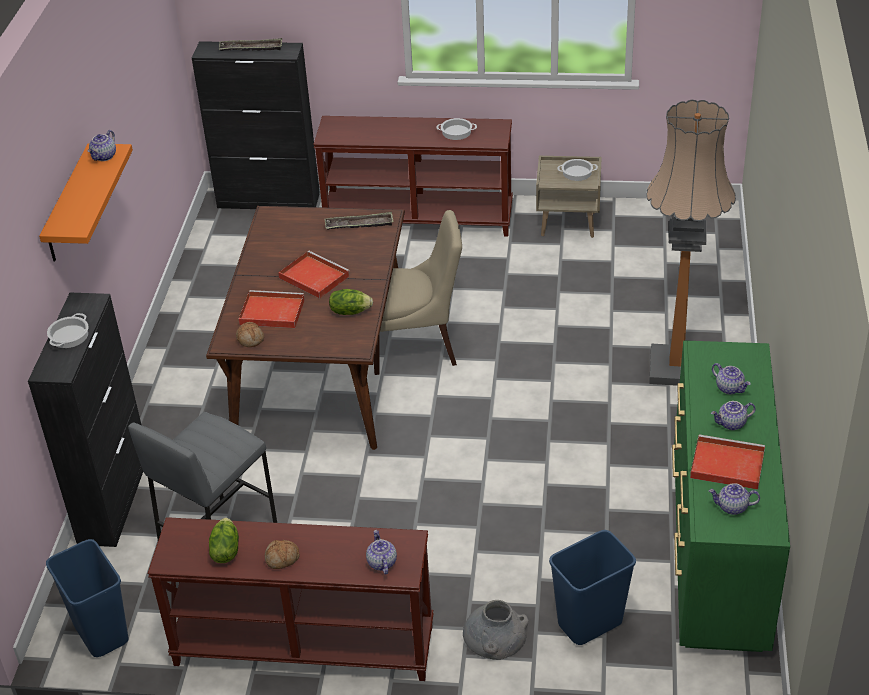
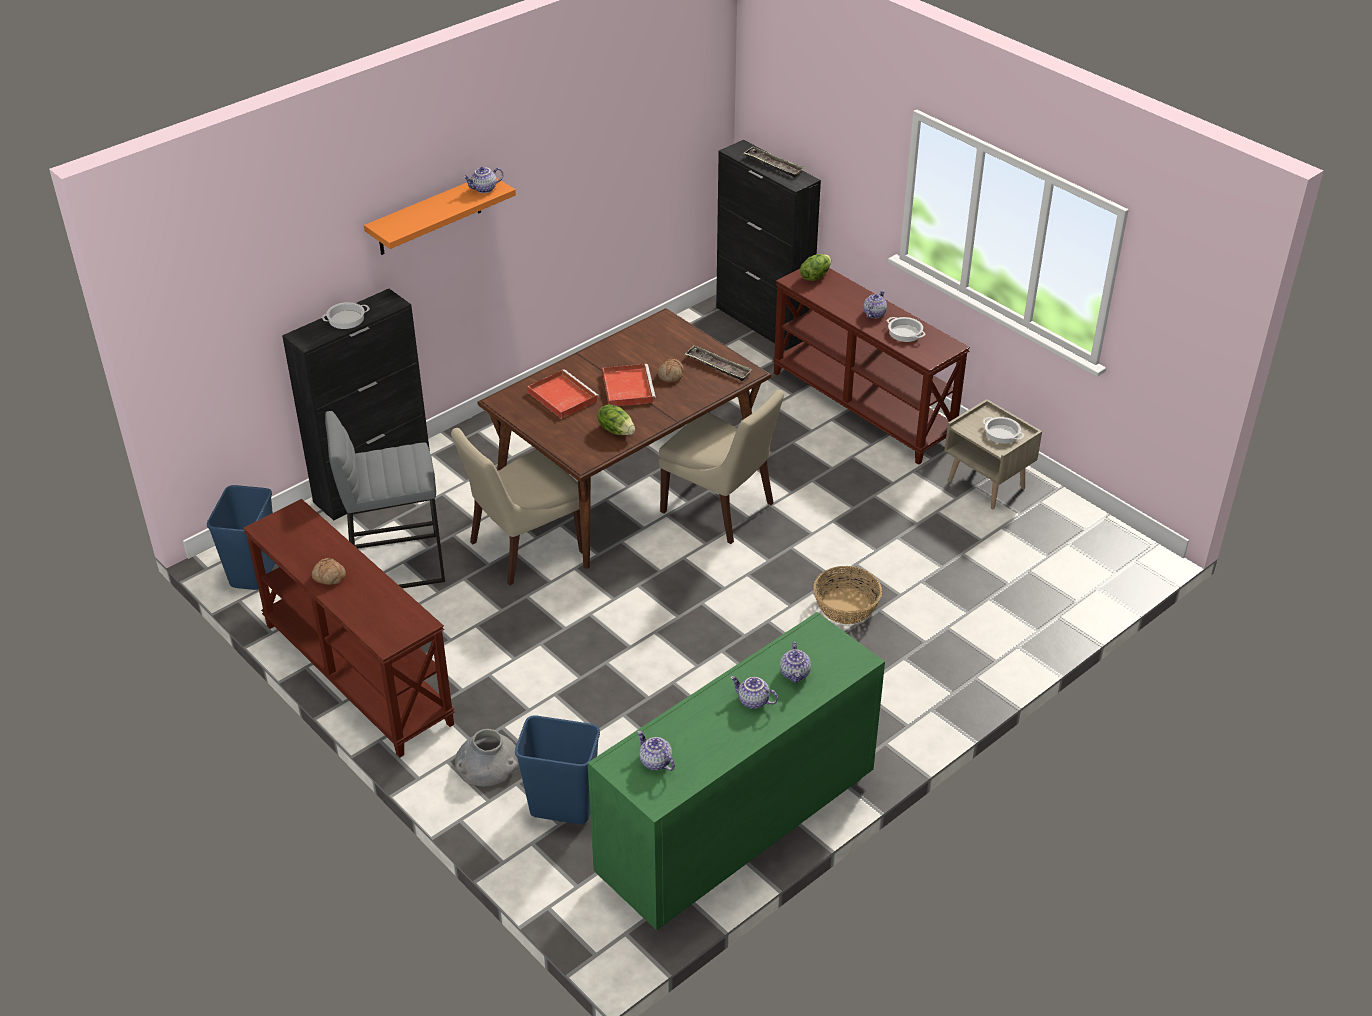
camera: 40 degrees right, 0 degrees up
(225, 550) = (304, 546): lettuce -> lettuce (815, 276)
(250, 339) = (521, 408): bread -> bread (671, 375)
(307, 466) = (523, 548): none -> beige chair
(381, 562) = (383, 625): teapot -> teapot (874, 313)
(588, 357) = (845, 606): none -> basket
(675, 368) = (908, 664): floor lamp -> none
(725, 465) = (699, 728): red tray -> none

